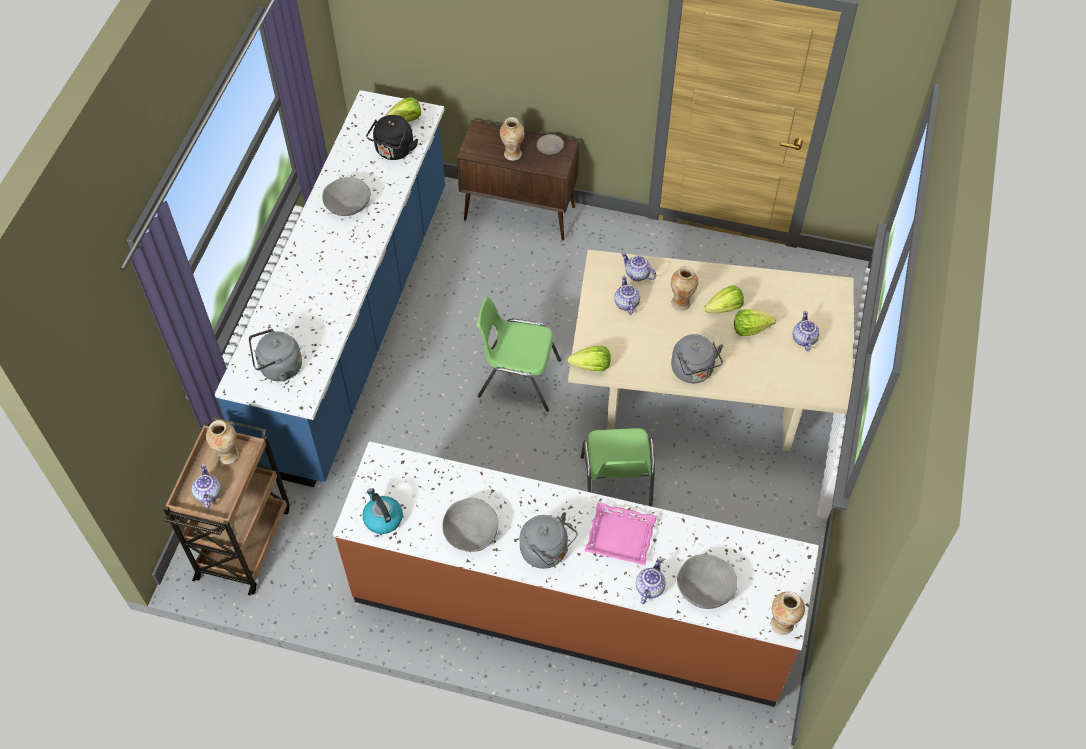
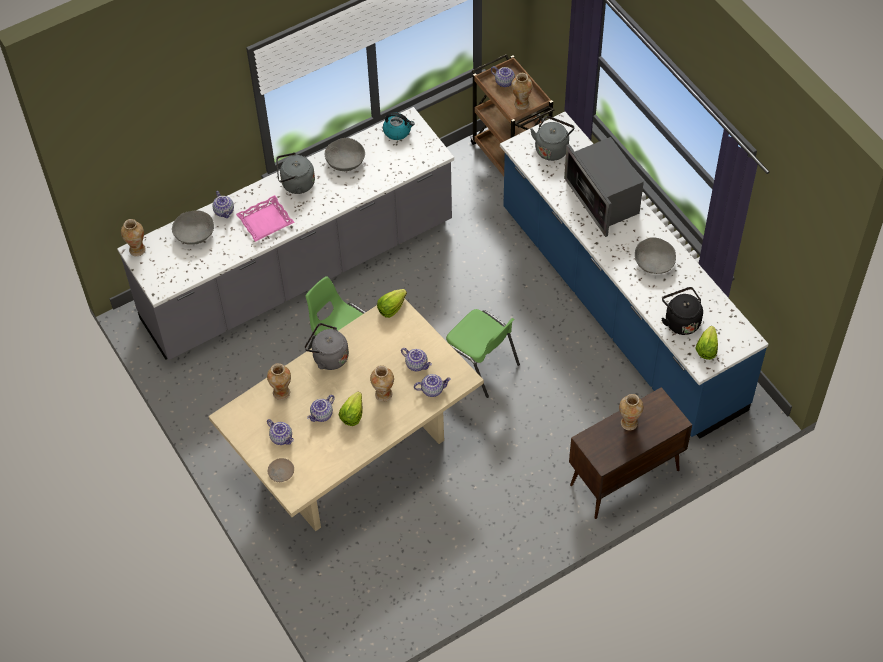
camera: 135 degrees right, 0 degrees up
(307, 286) = (603, 199): none -> microwave
(518, 378) = (480, 365): green chair -> green chair turned 75 degrees clockwise
(550, 147) = (612, 452): beige plate -> beige plate (281, 472)
(572, 608) = (299, 273): brown counter -> grey counter
(750, 329) = (322, 415): lettuce -> teapot
(766, 375) = (282, 392): none -> vase

